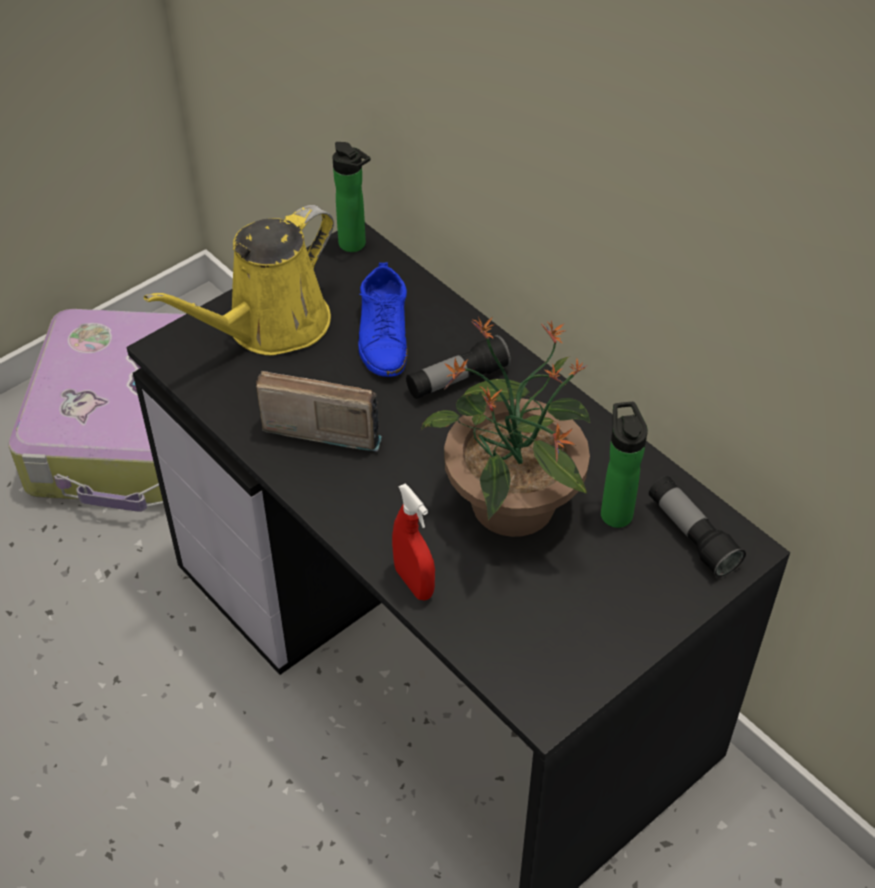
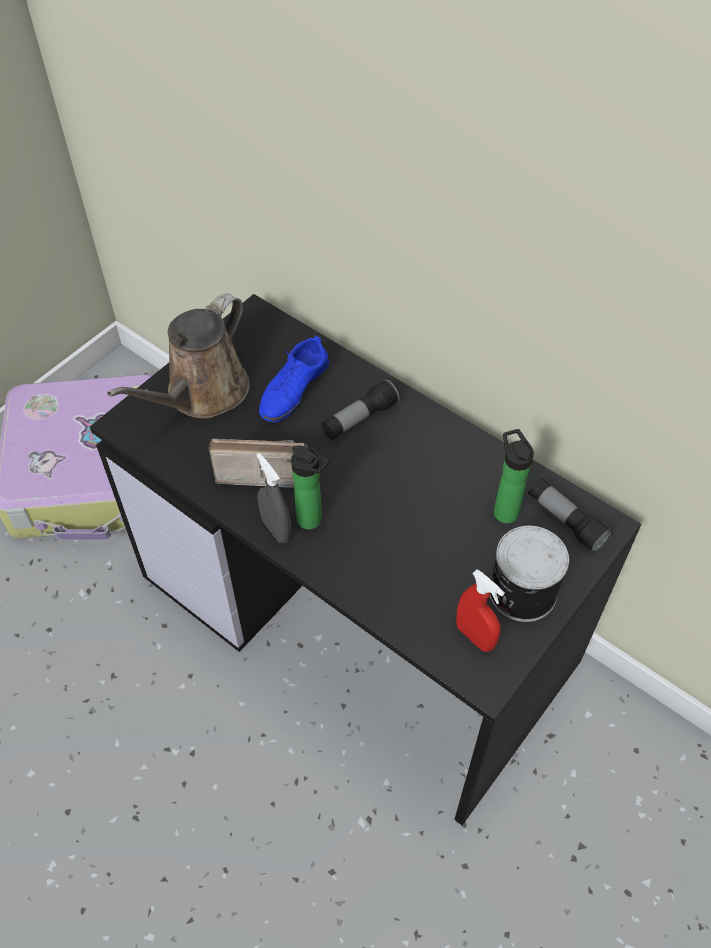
camera: 10 degrees left, 5 degrees up
(270, 327) = (202, 394): yellow watering can -> brown watering can
(324, 494) = (276, 529): none -> grey spray bottle
(355, 245) = (255, 317): bottle -> bottle (312, 521)
(383, 334) = (294, 388): blue shoe -> blue shoe turned 45 degrees clockwise
(414, 582) = (362, 592): red spray bottle -> red spray bottle (474, 636)
(511, 506) = (424, 517): potted plant -> none
(613, 610) = (520, 591): none -> can

